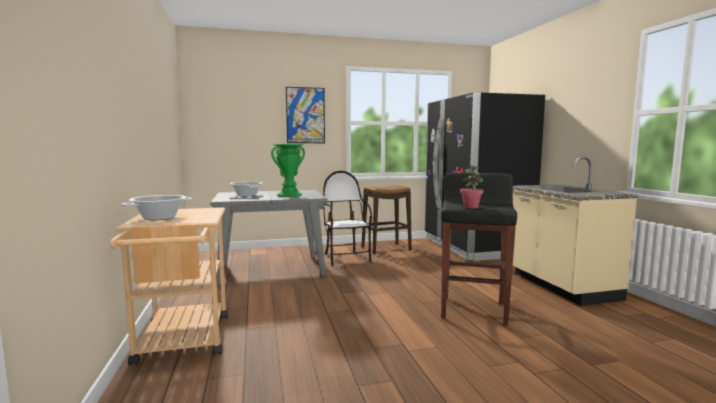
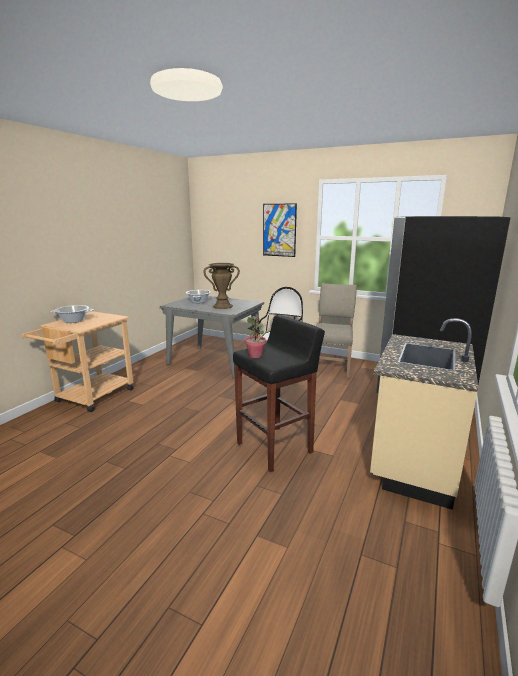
camera: 40 degrees right, 10 degrees up
(289, 195) = (222, 306): green vase -> brown vase
(386, 248) = (331, 366): stool -> beige chair

